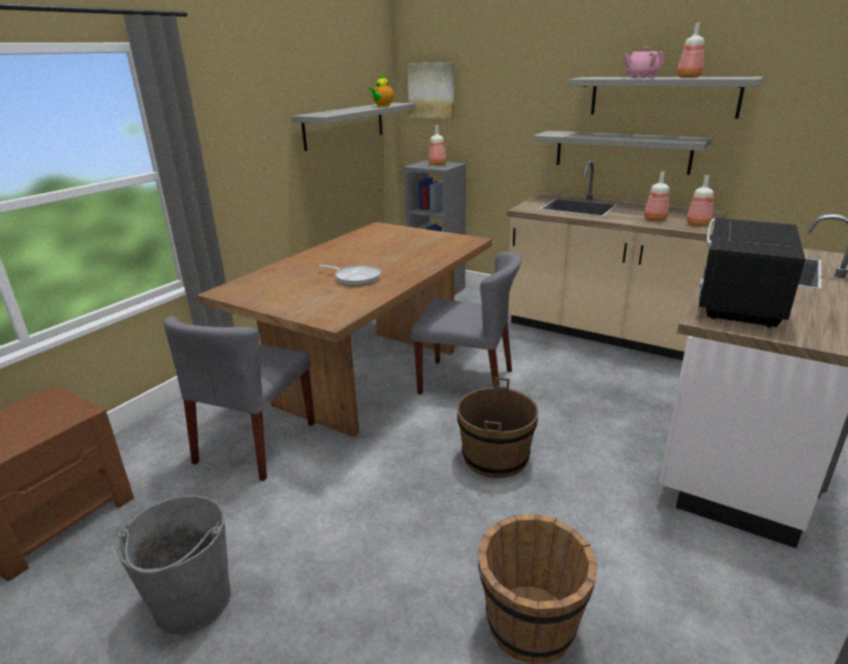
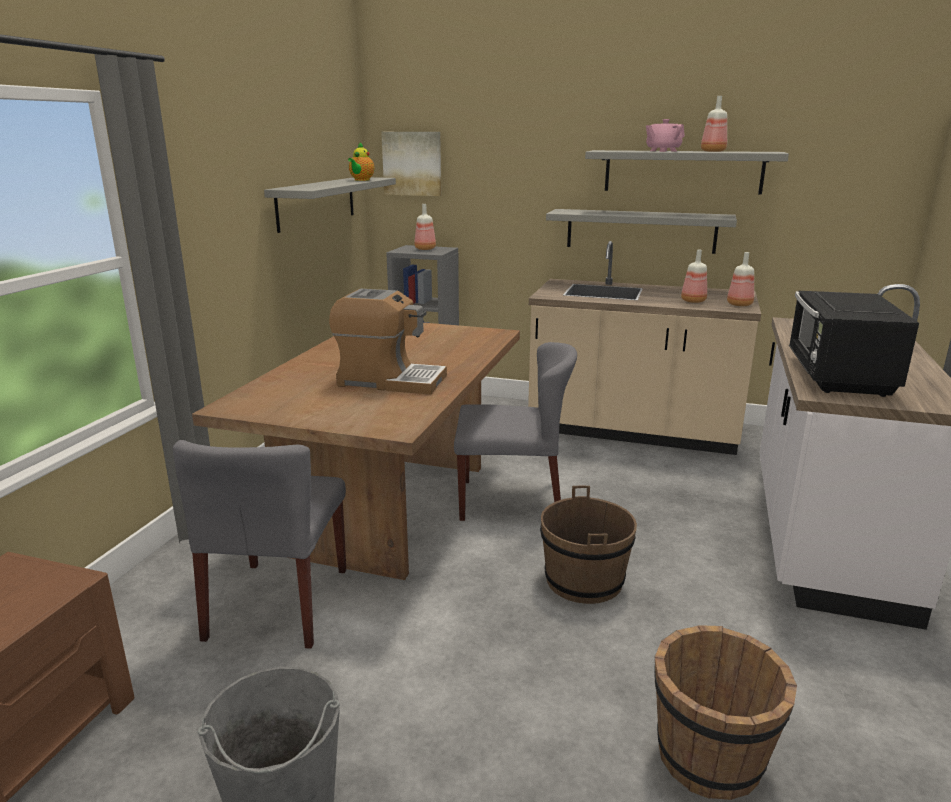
camera: 15 degrees left, 5 degrees down
(355, 278) = (390, 381): frying pan -> coffee machine

